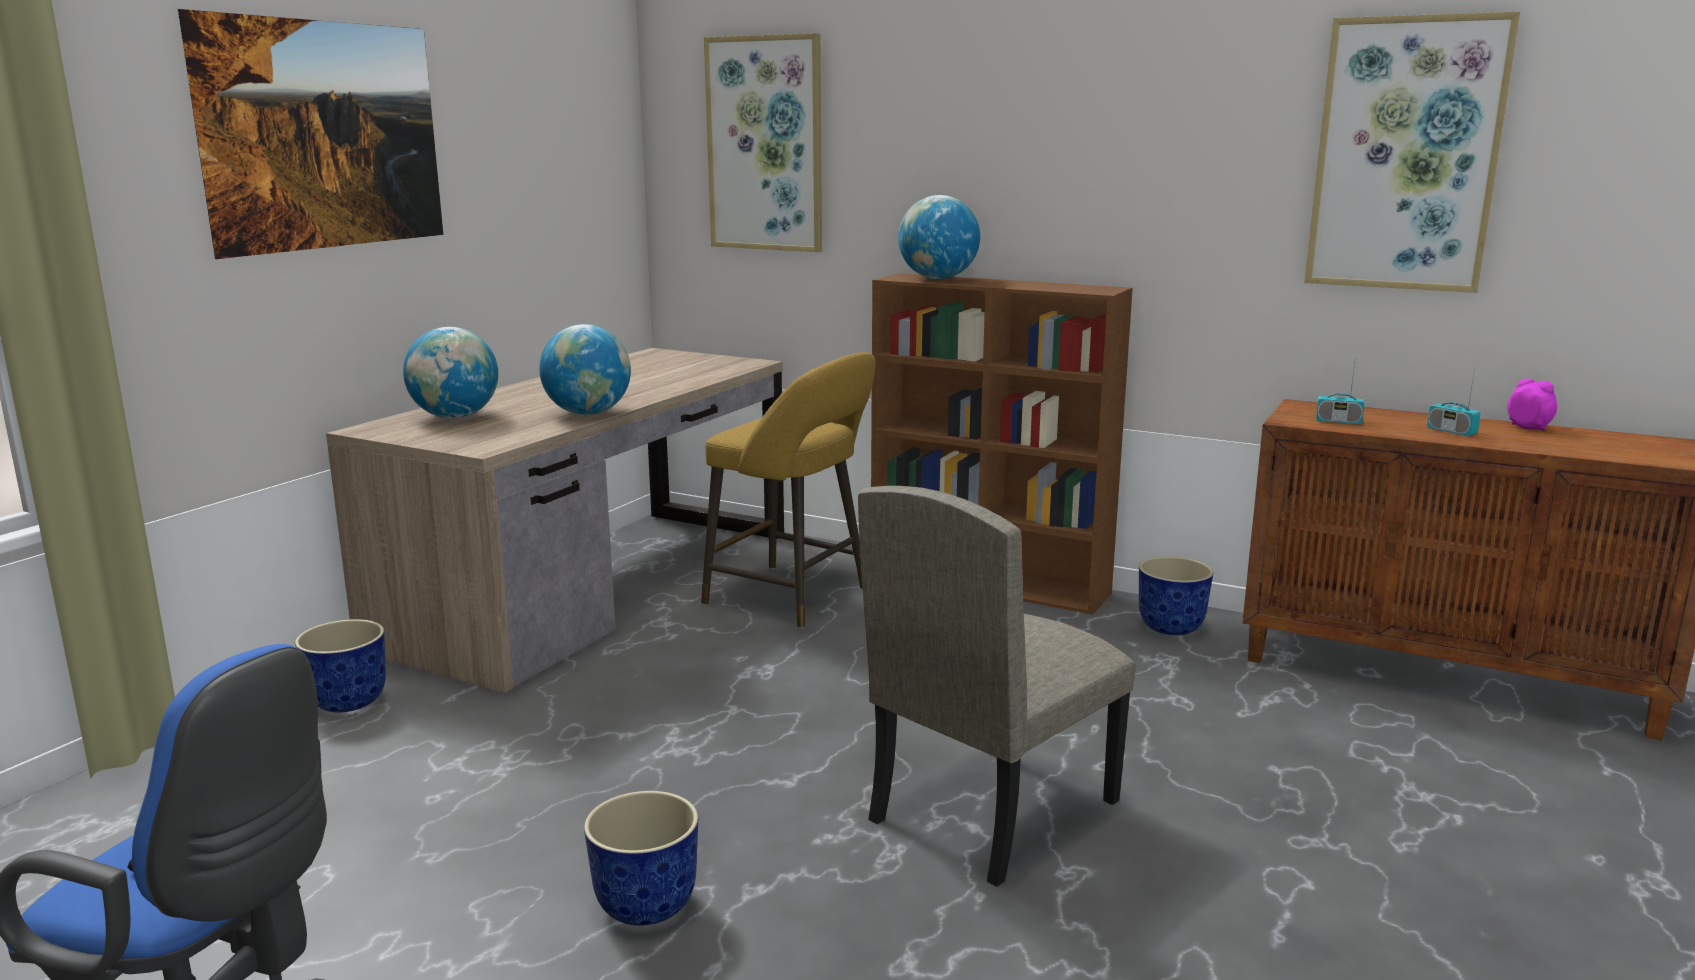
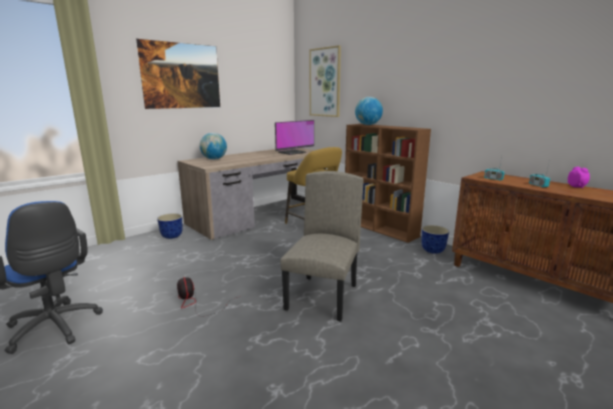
camera: 20 degrees right, 0 degrees up
(588, 413) = (250, 161): globe -> none
(644, 906) = (197, 304): planter -> fan
(682, 371) = (292, 152): none -> monitor
(992, 810) = (323, 297): beige chair -> beige chair turned 135 degrees clockwise
(1406, 155) = (534, 76): picture -> none

